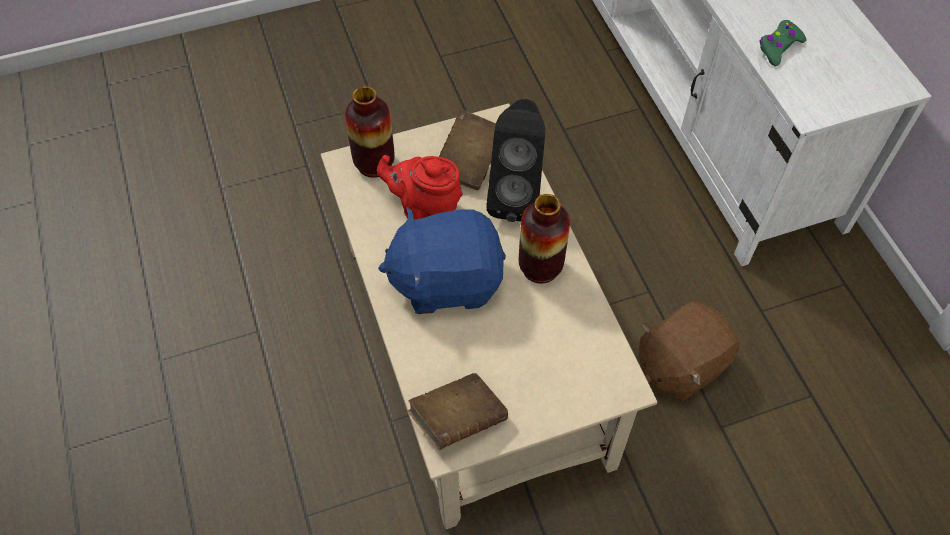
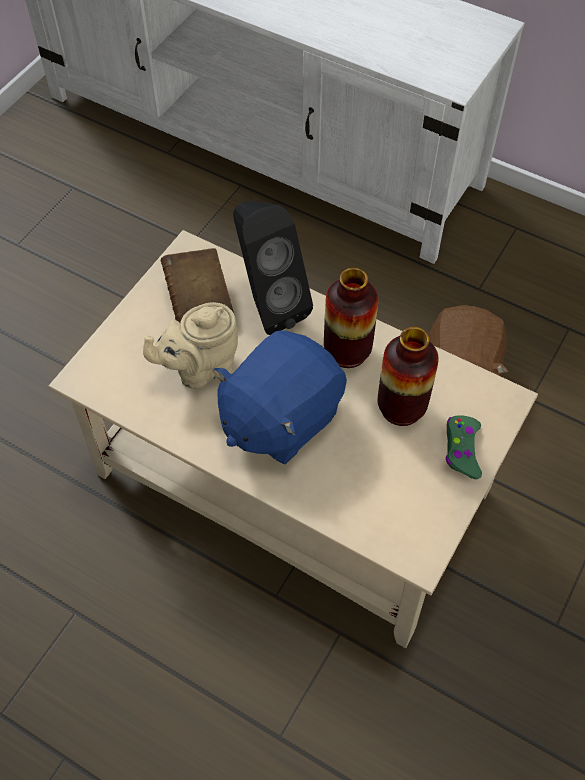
camera: 40 degrees left, 0 degrees up
(374, 164) = (112, 361): vase -> vase (401, 408)
(426, 209) = (200, 369): red teapot -> beige teapot
(458, 419) = (405, 527): brown book -> none
(779, 47) = (383, 46): green game controller -> green game controller (462, 450)

